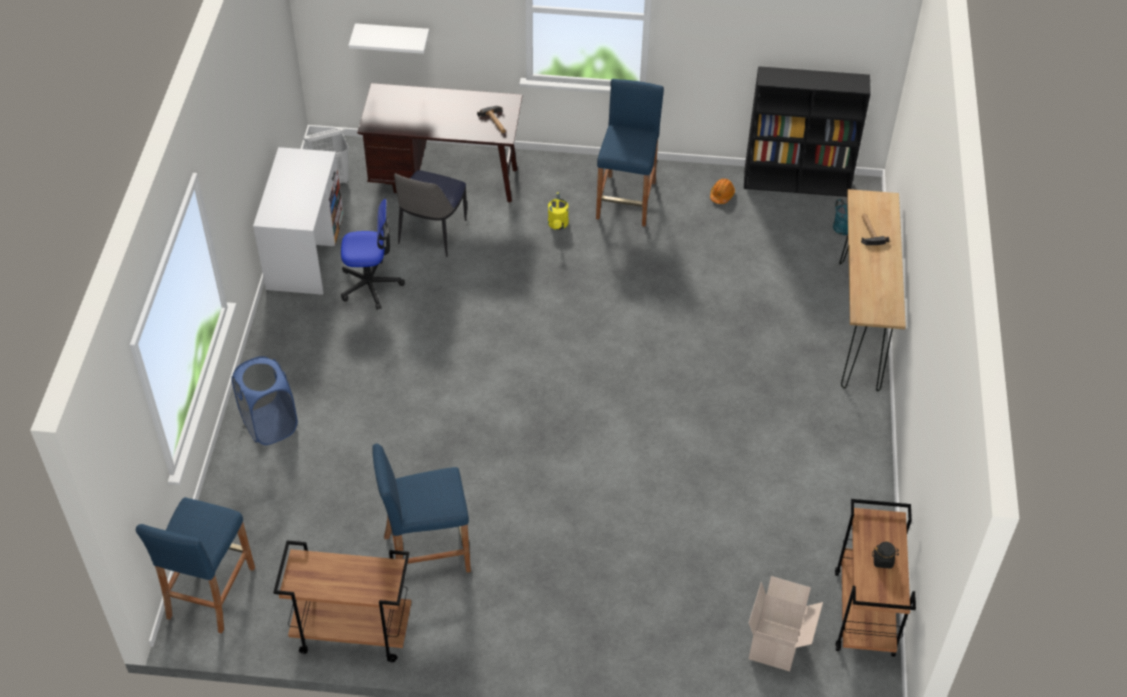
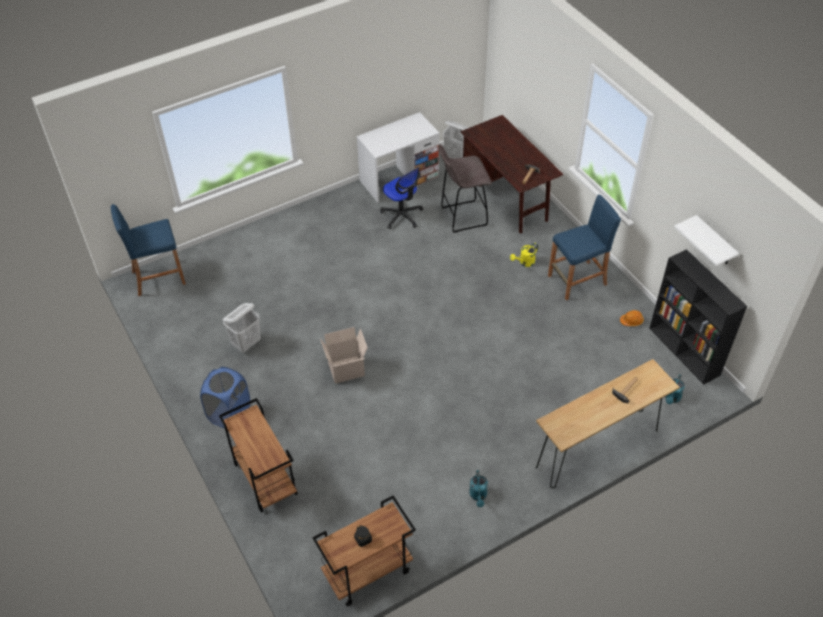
camera: 55 degrees right, 0 degrees up
(269, 424) = (276, 235): blue laundry basket -> blue laundry basket (229, 414)
(351, 633) = (174, 343): brown cart -> brown cart (264, 478)
(393, 37) = (523, 94): white shelf -> white shelf (714, 242)
(427, 553) = (246, 343): blue stool -> white laundry basket
(431, 234) = (462, 216): chair -> grey stool
(776, 646) = (308, 538): cardboard box -> cardboard box (346, 370)
(841, 457) = (478, 496): none -> turquoise watering can

